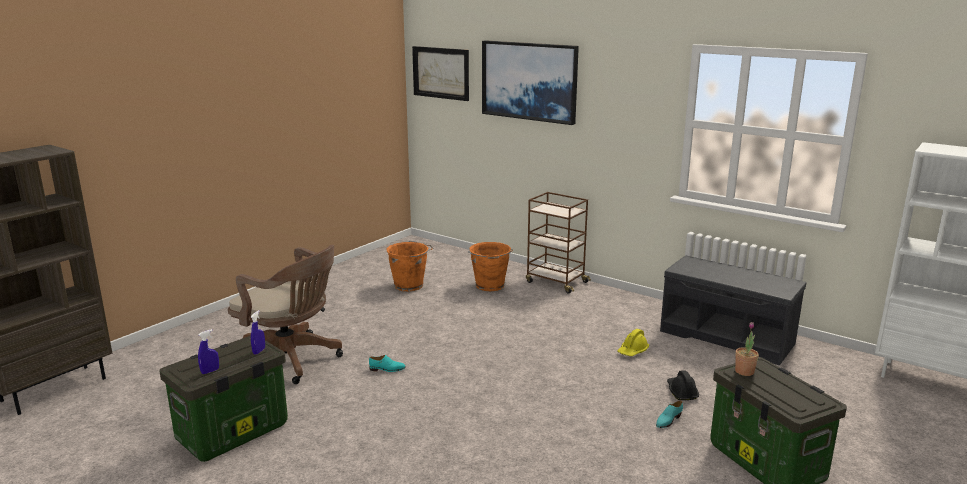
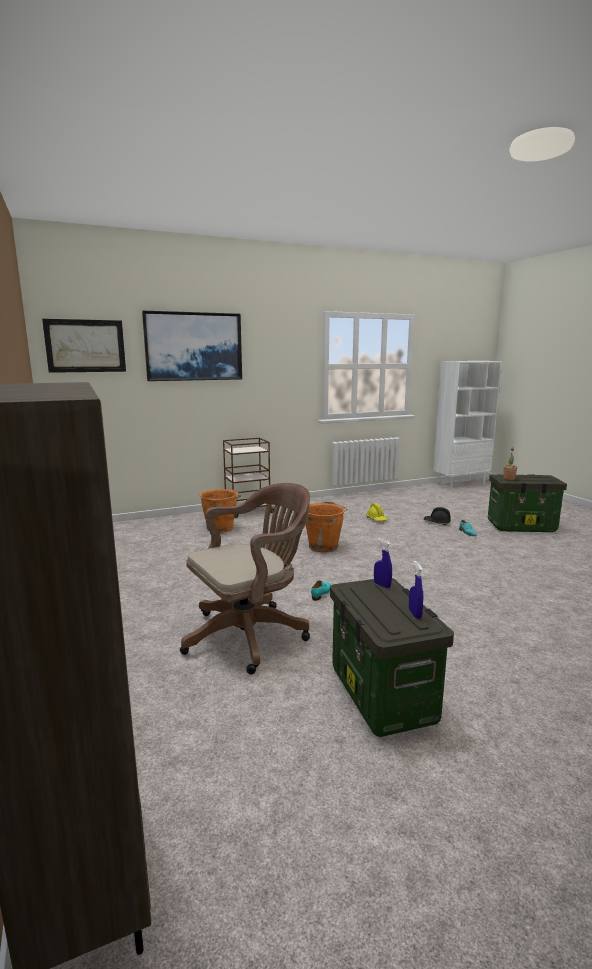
camera: 60 degrees left, 5 degrees down
(410, 285) = (168, 552): orange bucket -> orange bucket (323, 546)
(728, 337) = (382, 498): grey bench -> none

